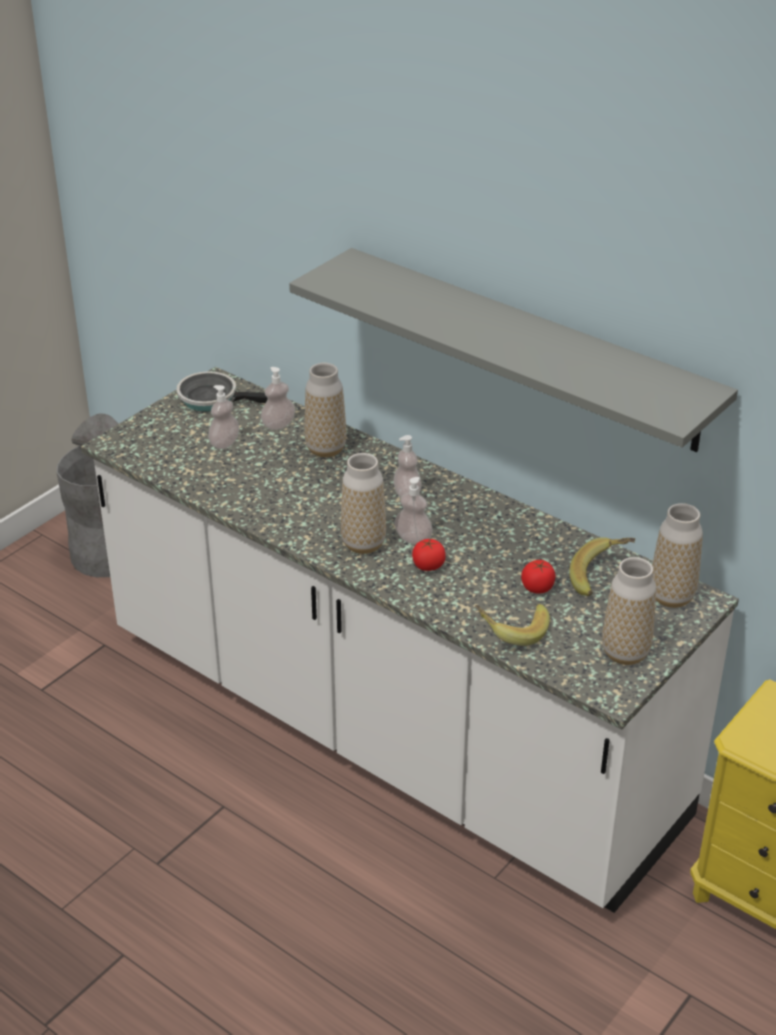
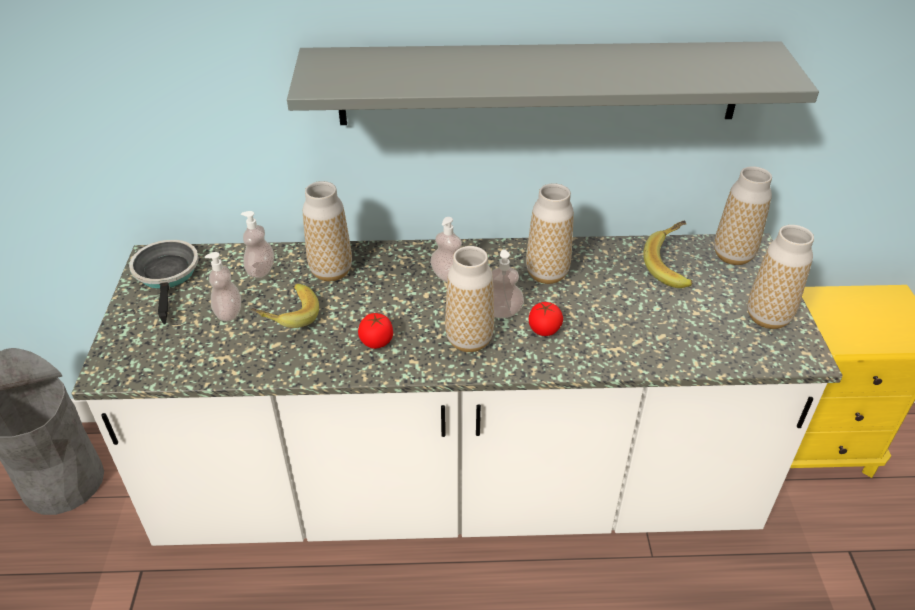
camera: 40 degrees left, 5 degrees up
(213, 398) = (168, 275): frying pan -> frying pan turned 105 degrees clockwise
(486, 530) = (547, 274): none -> vase
(511, 631) = (675, 348): banana -> banana (287, 318)
(537, 587) = (643, 300): tomato -> tomato (376, 341)

